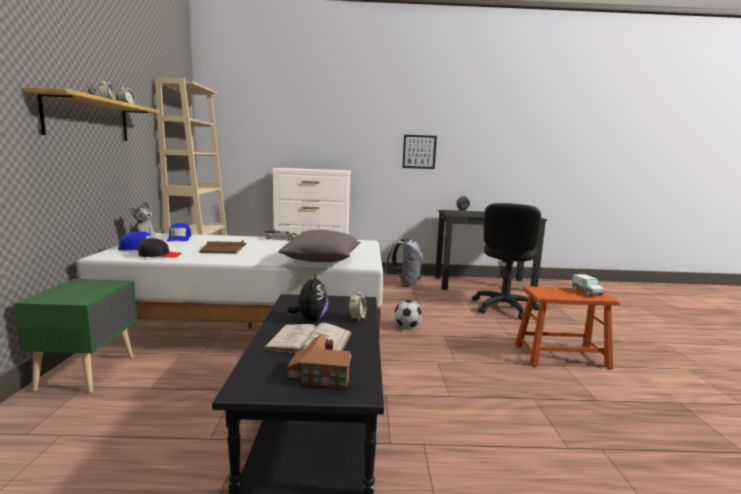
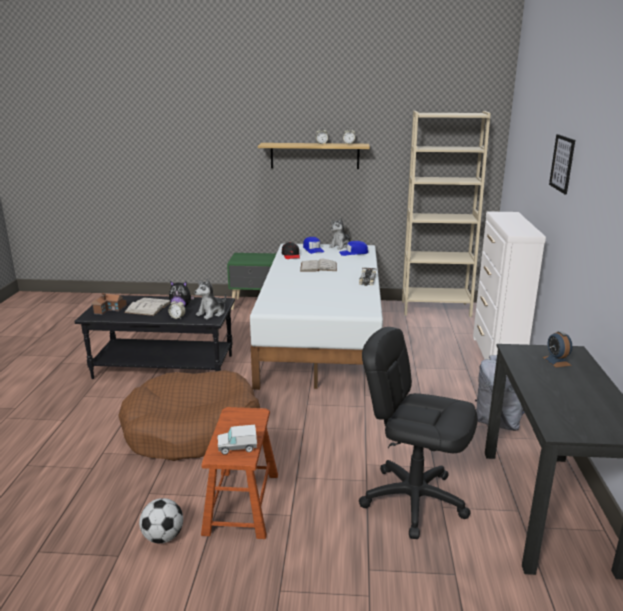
camera: 95 degrees right, 10 degrees up
(224, 248) = (318, 267): brown book -> white book
(322, 261) = (276, 295): grey pillow -> none
(340, 301) = (211, 313): none -> plush toy
(407, 327) = (327, 409): football -> football (163, 537)
(419, 152) = (596, 233): picture -> picture (562, 163)
(478, 389) = (192, 430): none -> brown dog bed

